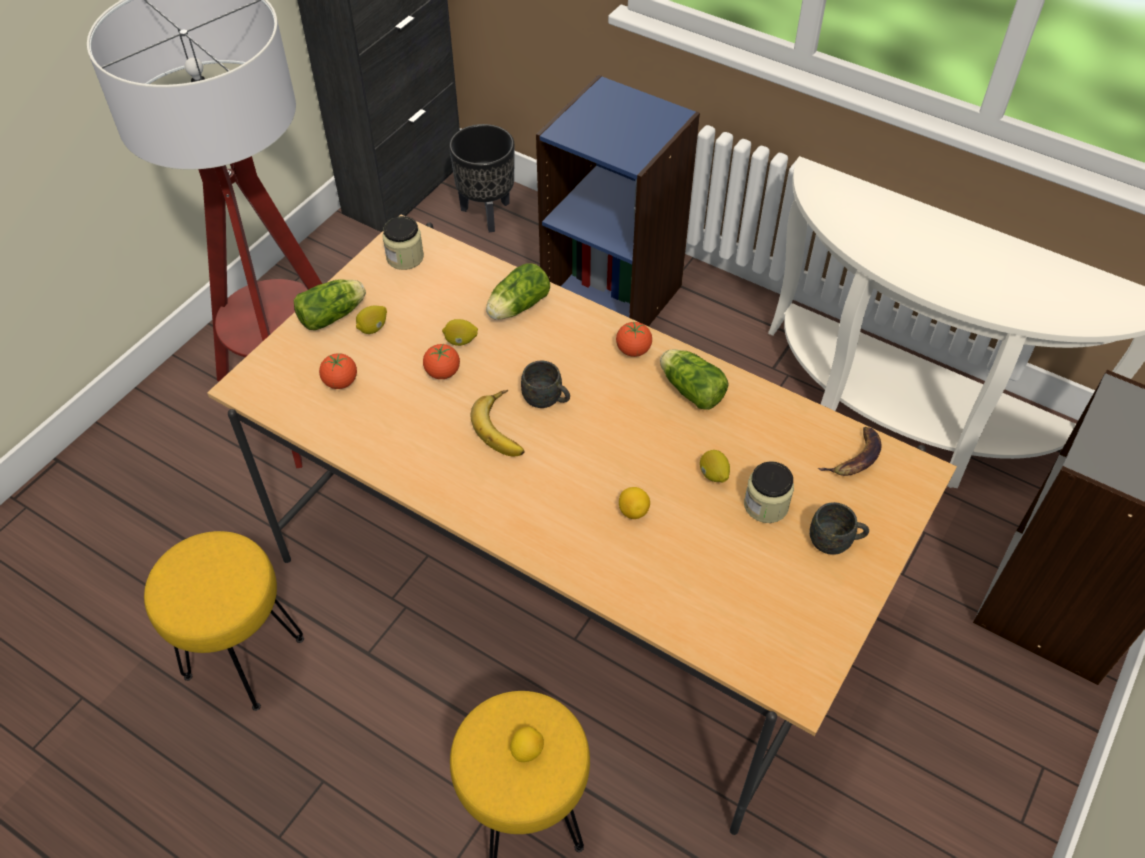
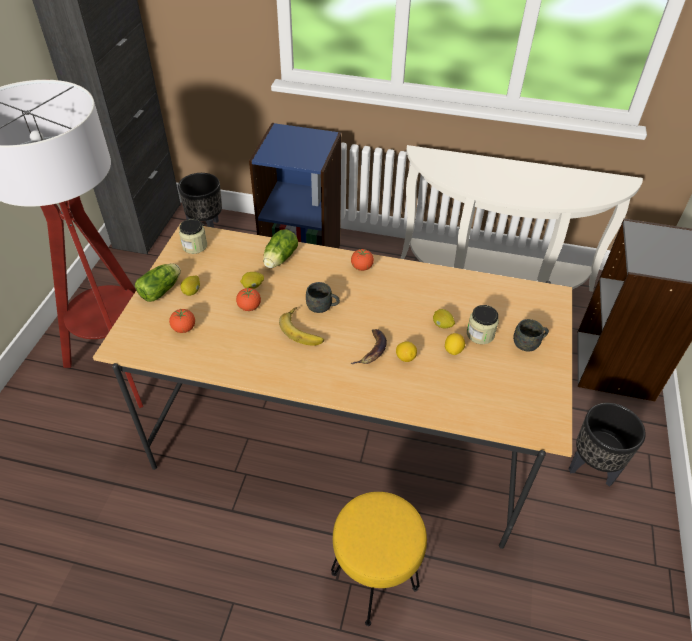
camera: 20 degrees left, 5 degrees down
(244, 656) = (147, 538): yellow stool -> none
(527, 750) = (385, 529): lemon -> lemon (453, 350)
(689, 389) = (405, 281): lettuce -> none
(855, 458) = (516, 296): banana -> banana (372, 350)
(934, 761) = (592, 469): none -> black planter

